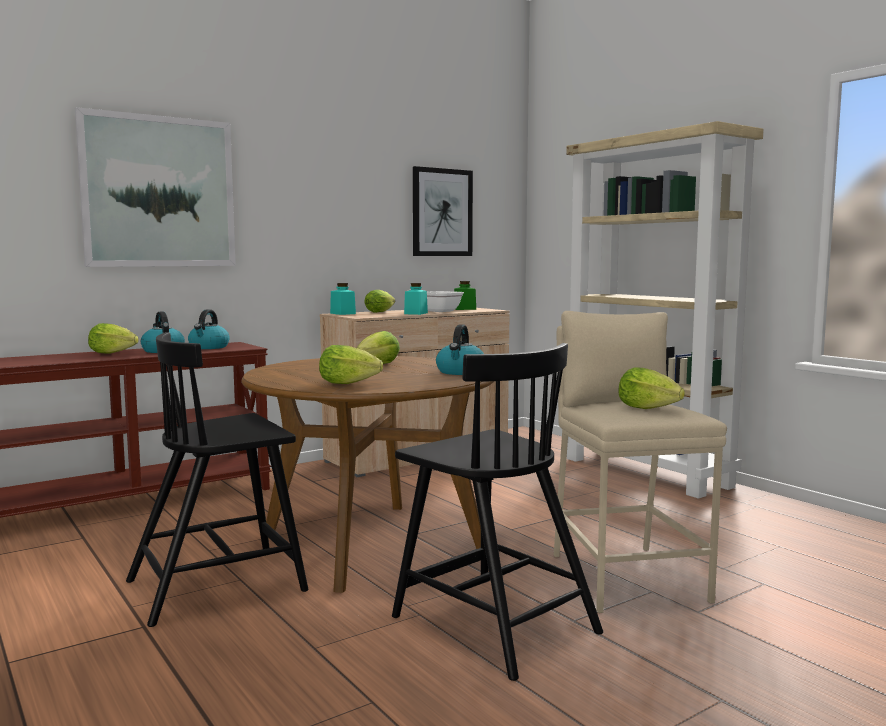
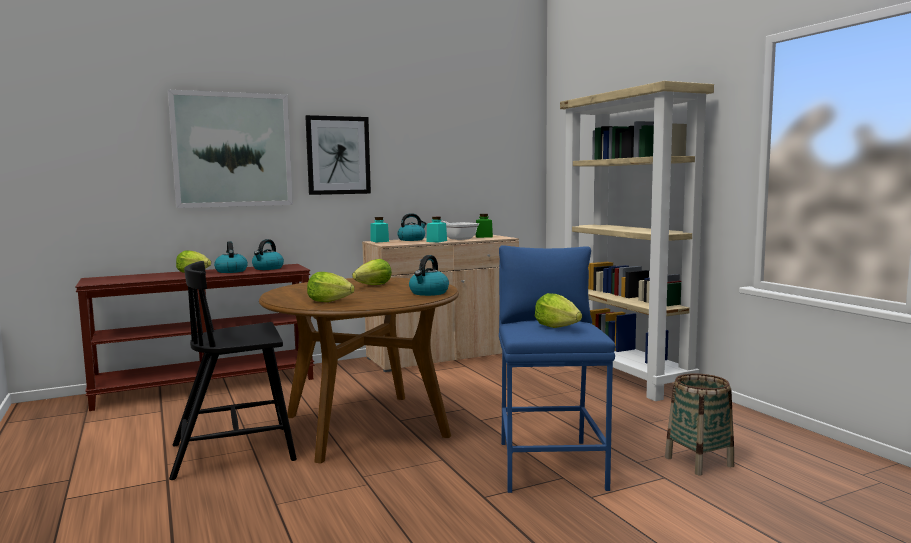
camera: 10 degrees right, 0 degrees up
(381, 312) = (412, 239): lettuce -> kettle
(442, 212) = (468, 157): picture -> picture (338, 155)
(492, 623) = (419, 494): black chair -> none
(627, 577) = (550, 464): beige stool -> blue stool
(790, 564) = (699, 462): none -> basket

